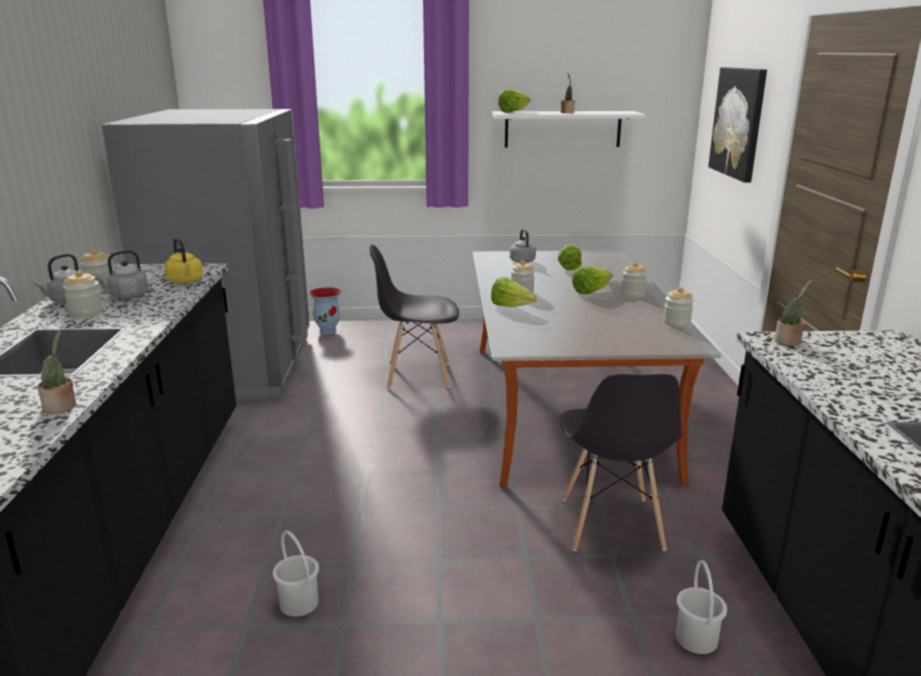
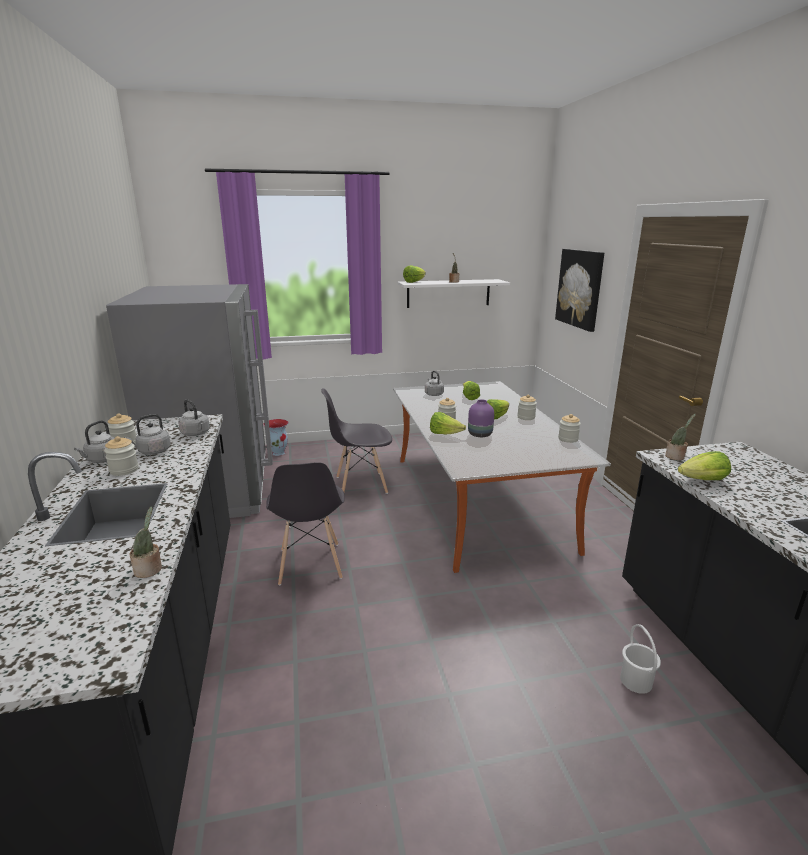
camera: 10 degrees left, 0 degrees up
(186, 281) = (196, 434): yellow kettle -> grey kettle
(298, 603) = (333, 694): white bucket -> none
(557, 310) = (479, 434): none -> purple vase
(611, 524) = (544, 595): grey chair -> grey chair (310, 564)
(807, 370) = (703, 480): none -> lettuce

